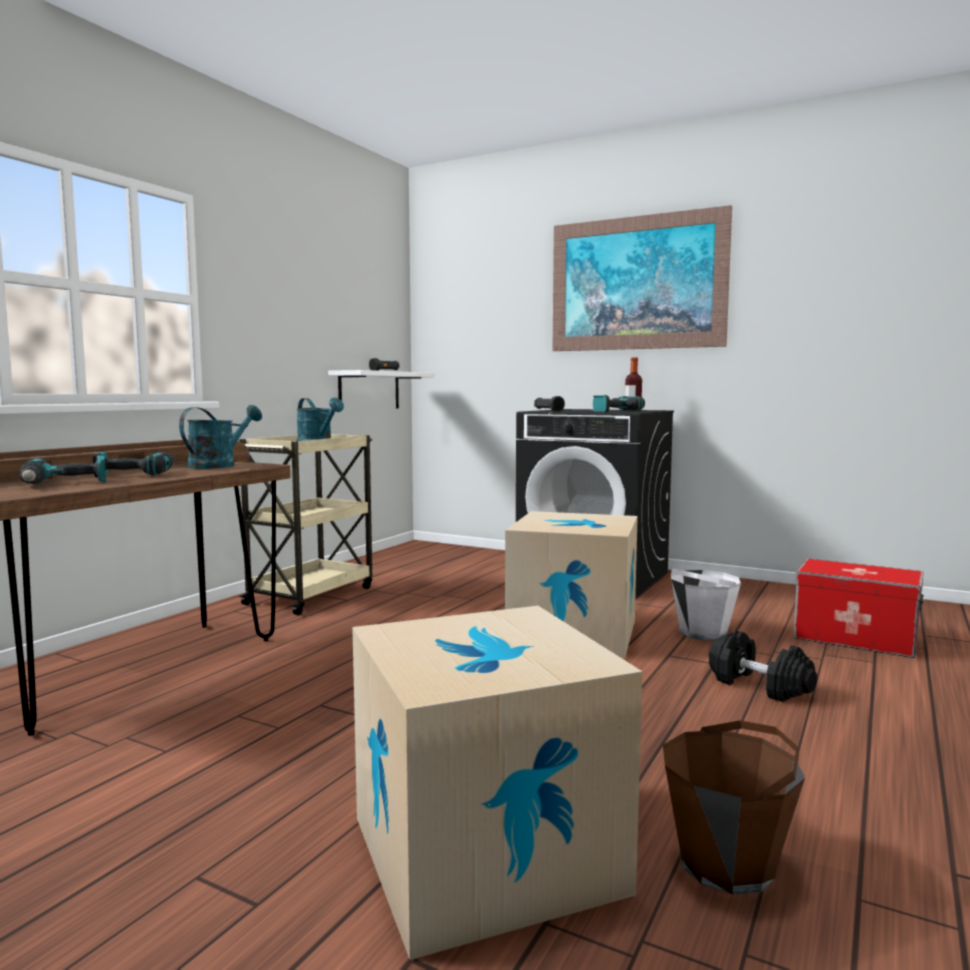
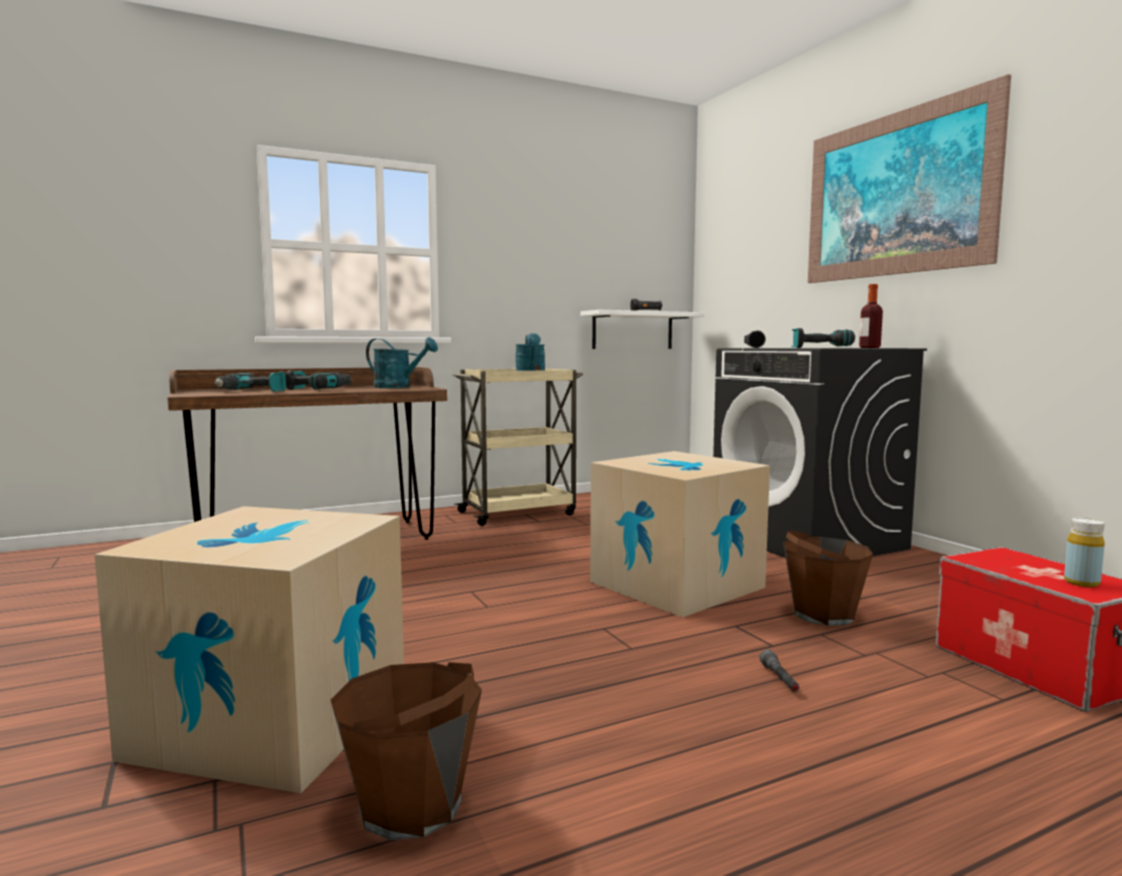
camera: 35 degrees right, 0 degrees up
(219, 465) = (399, 387): turquoise watering can -> turquoise watering can turned 45 degrees clockwise
(702, 632) = (822, 614): white bucket -> brown bucket
(760, 685) = (780, 679): black dumbbell -> grey flashlight
(889, 574) = (1081, 583): none -> yellow bottle

